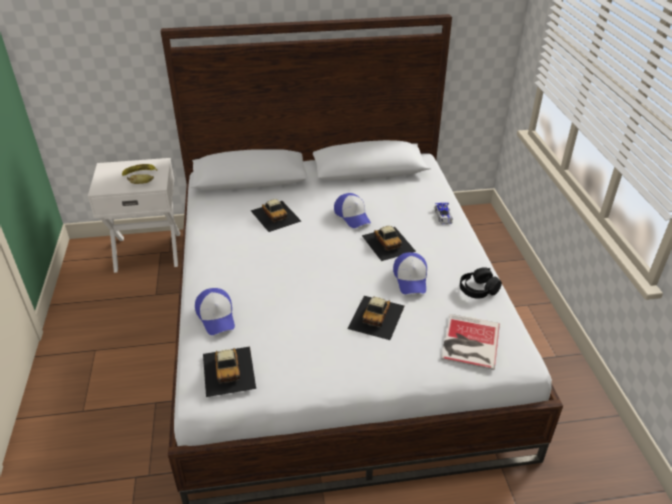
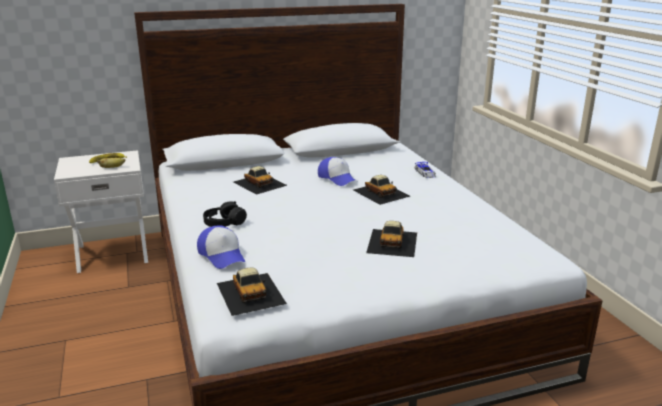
camera: 10 degrees left, 15 degrees down
(411, 279) = (414, 214): cap -> none
(469, 342) = (493, 252): book -> none
(478, 289) = (483, 216): black headphones -> black headphones (224, 223)

